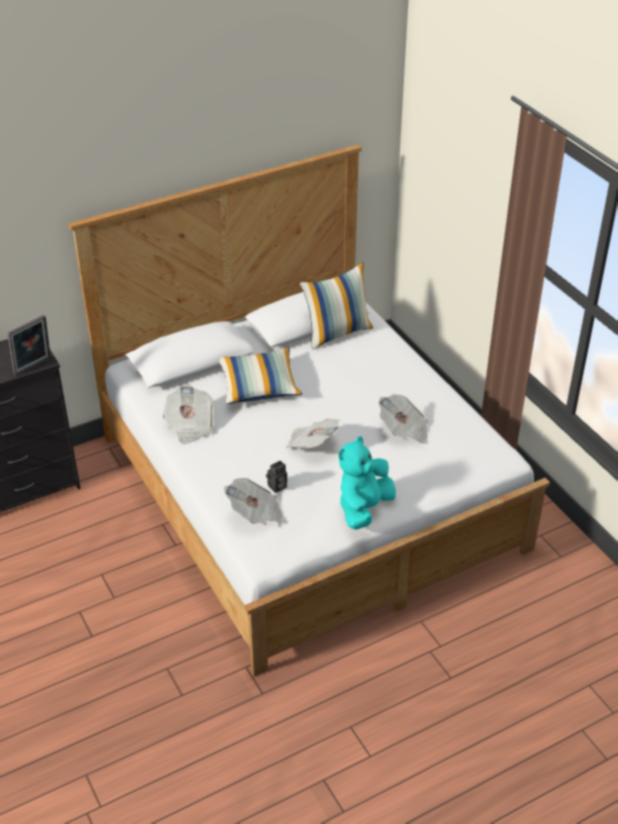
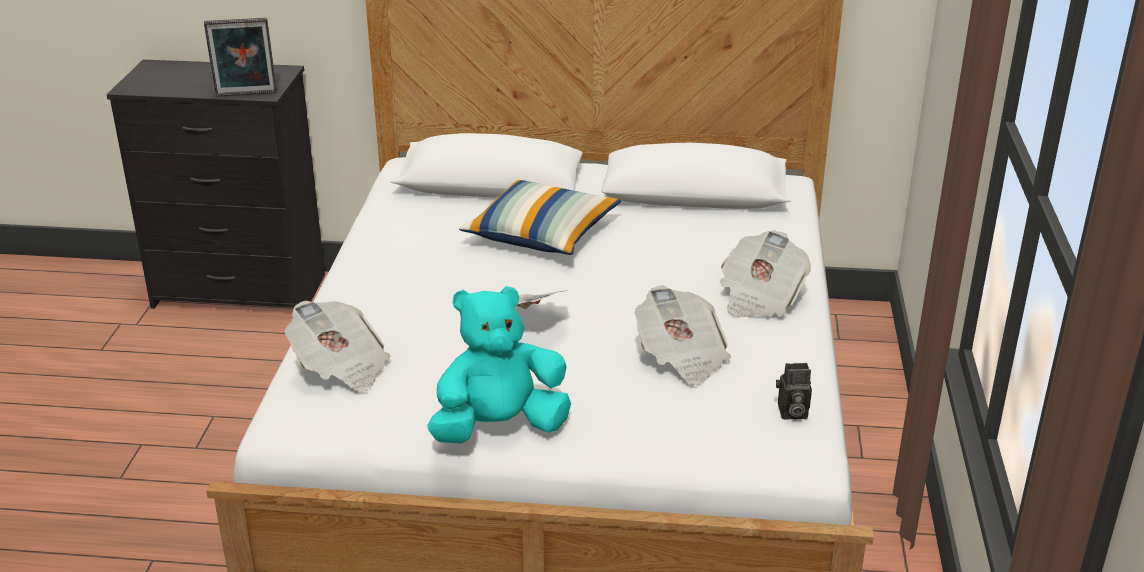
camera: 35 degrees right, 10 degrees down
(189, 426) = (397, 244): newspaper -> newspaper (760, 297)
(277, 487) = (409, 349): camera -> camera (791, 413)
(337, 332) = (725, 214): pillow -> none

